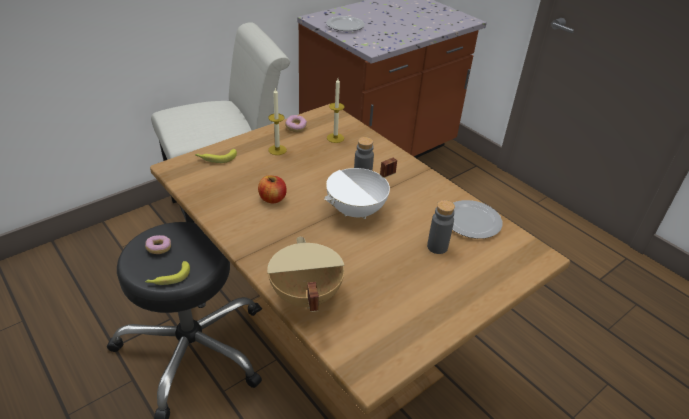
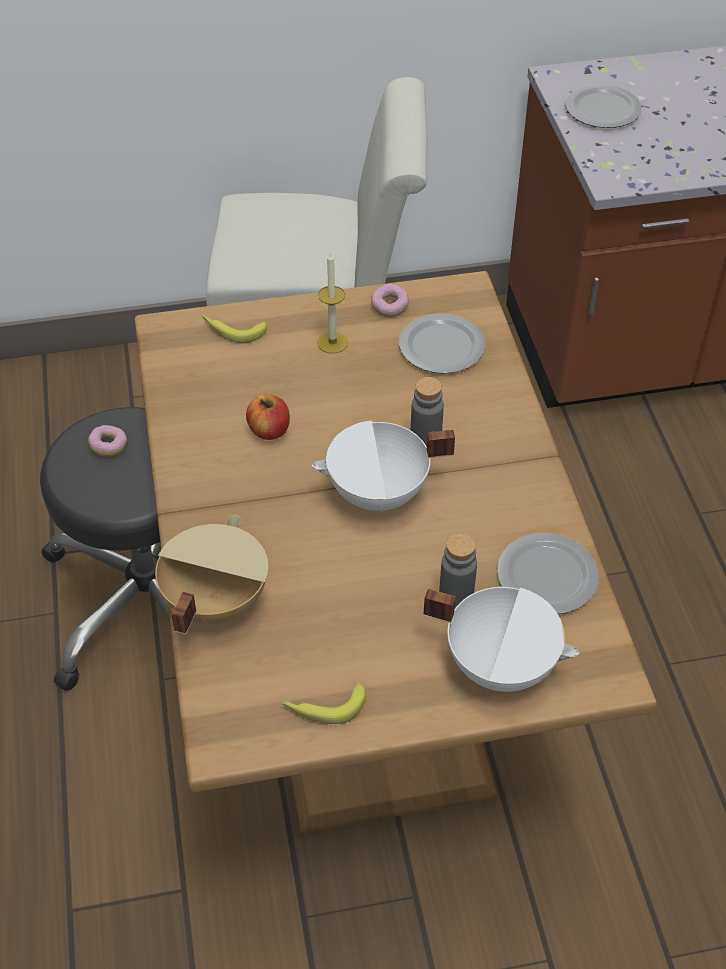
camera: 30 degrees right, 10 degrees up
(168, 278) = (97, 497): banana -> banana (323, 707)
(335, 138) = (440, 346): candle -> plate
(485, 269) = (500, 663): none -> white cooking pot

